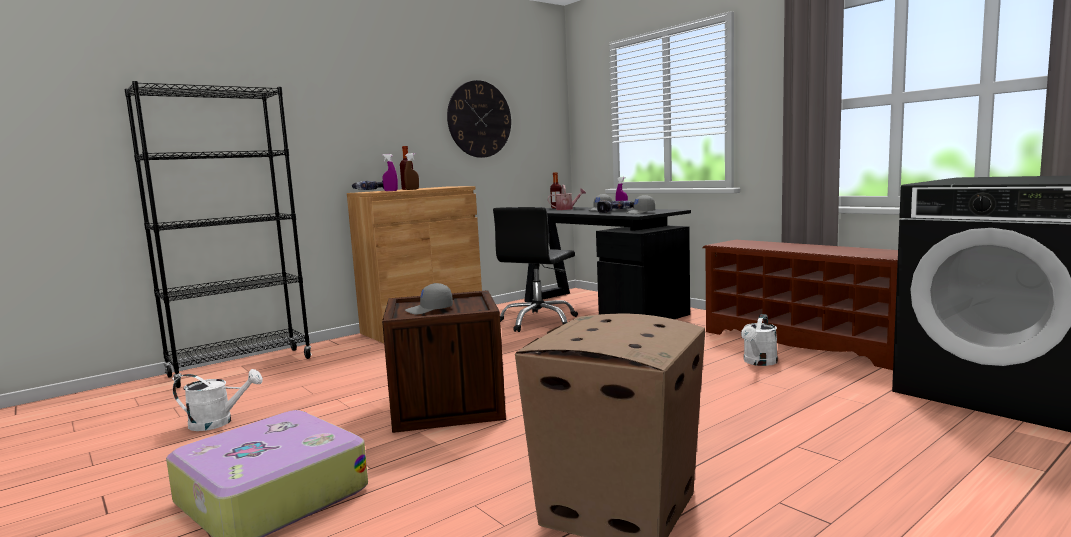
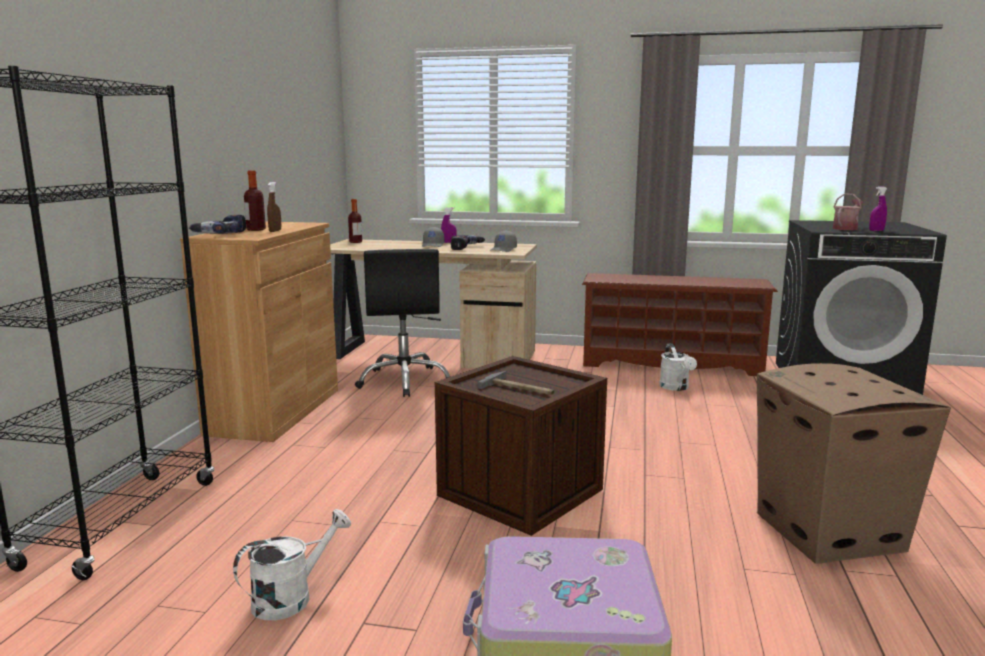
camera: 40 degrees left, 5 degrees up
(391, 191) = (262, 235): purple spray bottle -> purple spray bottle (876, 230)
(430, 310) = (520, 388): grey cap -> hammer
(479, 119) = (284, 131): wall clock -> none
(567, 209) = (380, 244): watering can -> watering can (846, 228)
(597, 307) = (431, 354): black desk -> beige desk

